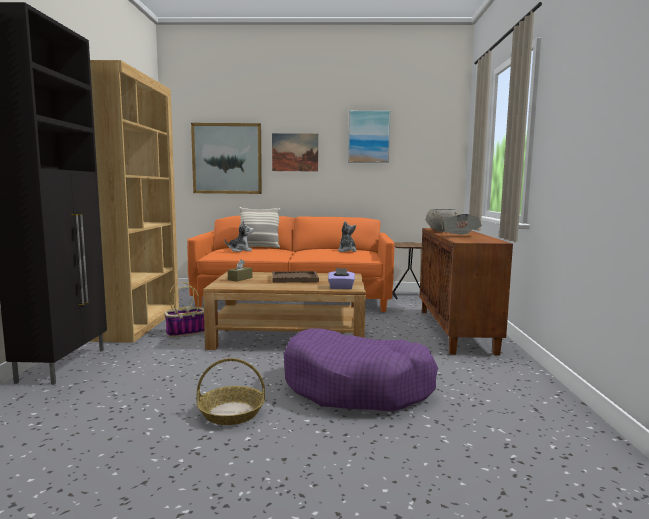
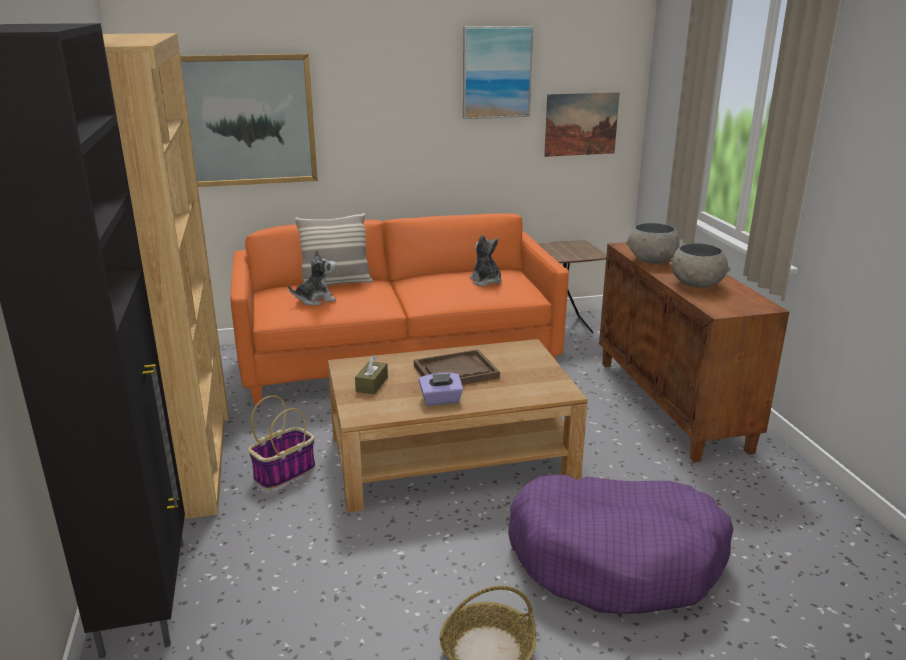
camera: 15 degrees left, 15 degrees up
(295, 152) = (372, 104): picture -> picture (581, 124)
(341, 288) = (545, 392): purple tissue box -> purple tissue box (441, 400)
(460, 236) = (696, 284): newspaper -> grey bowl

